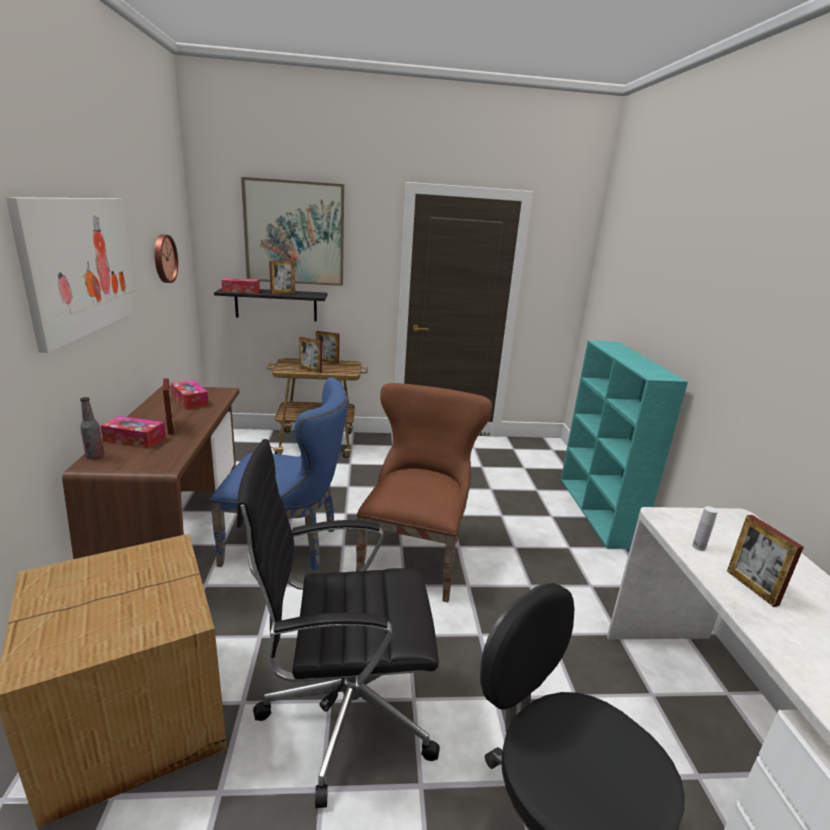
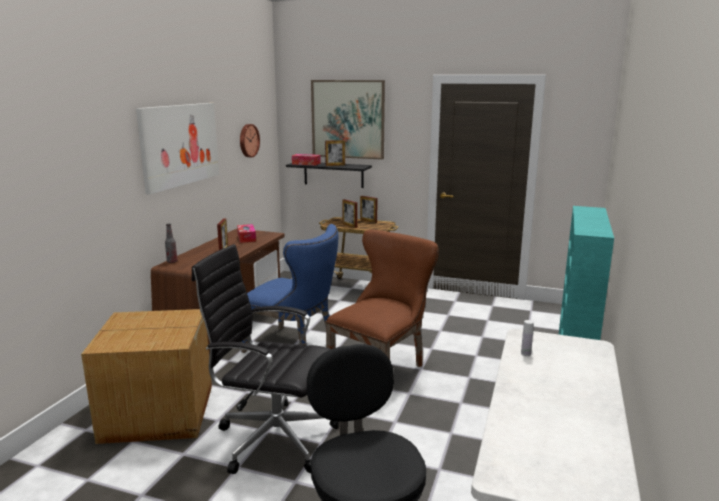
camera: 25 degrees right, 5 degrees down
(134, 439) = (198, 255): tissue box -> none
(751, 587) = (535, 378): picture frame -> none

